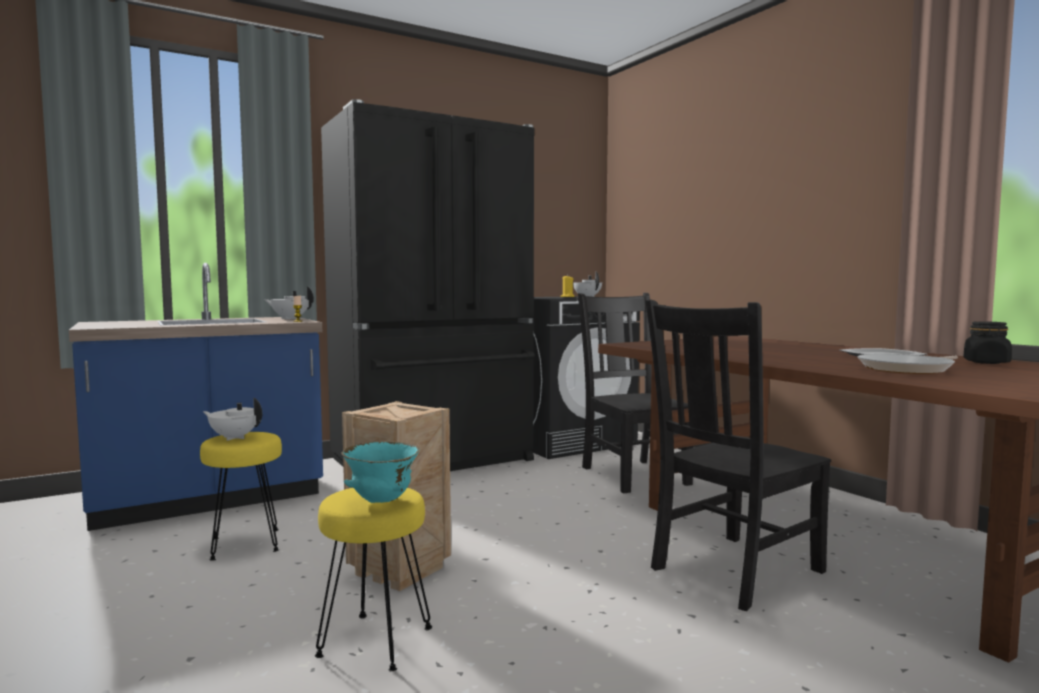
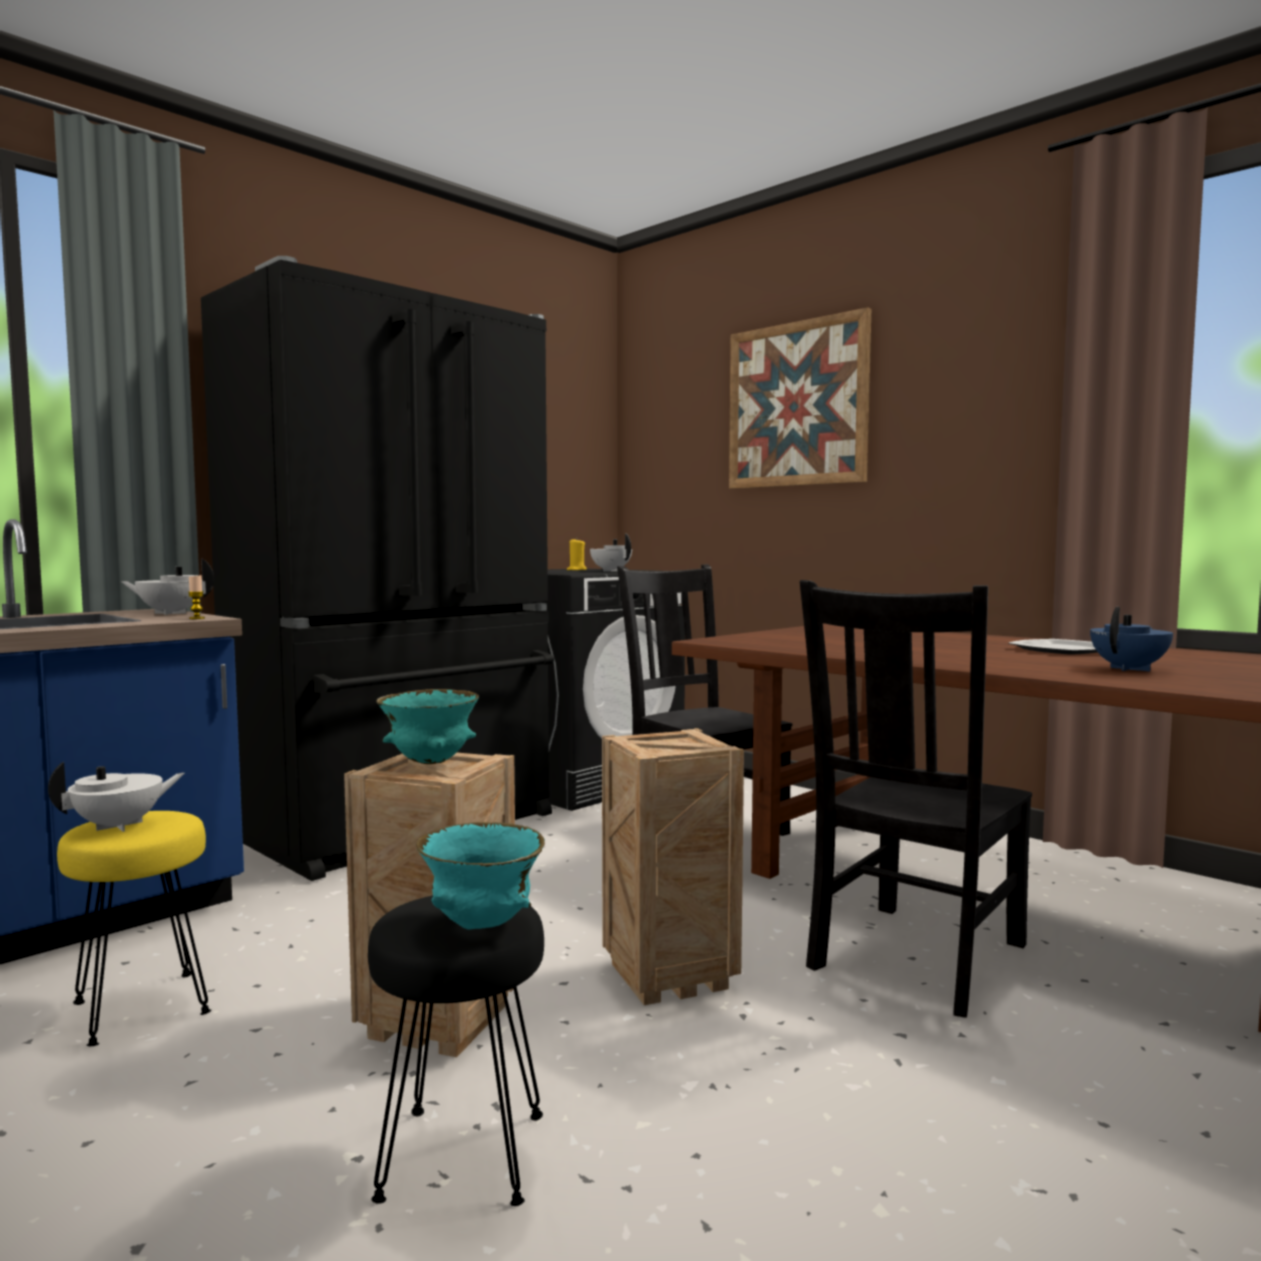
camera: 15 degrees left, 0 degrees up
(234, 437) = (120, 826): white teapot -> white teapot turned 135 degrees clockwise
(374, 641) = (460, 1155): yellow stool -> black stool
(395, 409) = (430, 762): none -> turquoise bowl
(556, 562) = (671, 975): none -> crate
(721, 177) = (797, 404): none -> picture
(908, 369) = (1130, 669): frying pan -> blue teapot
(986, 362) = (1192, 655): black jar -> none

